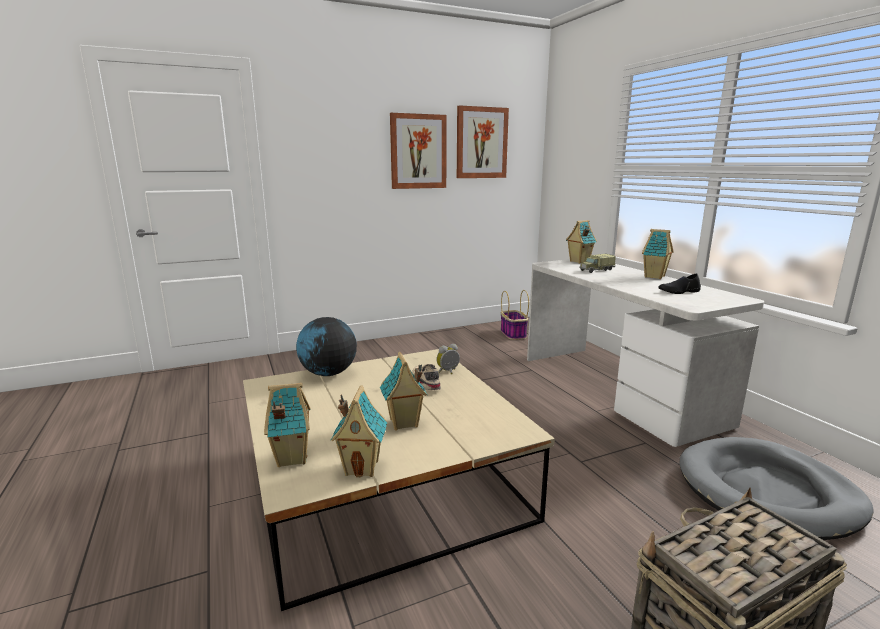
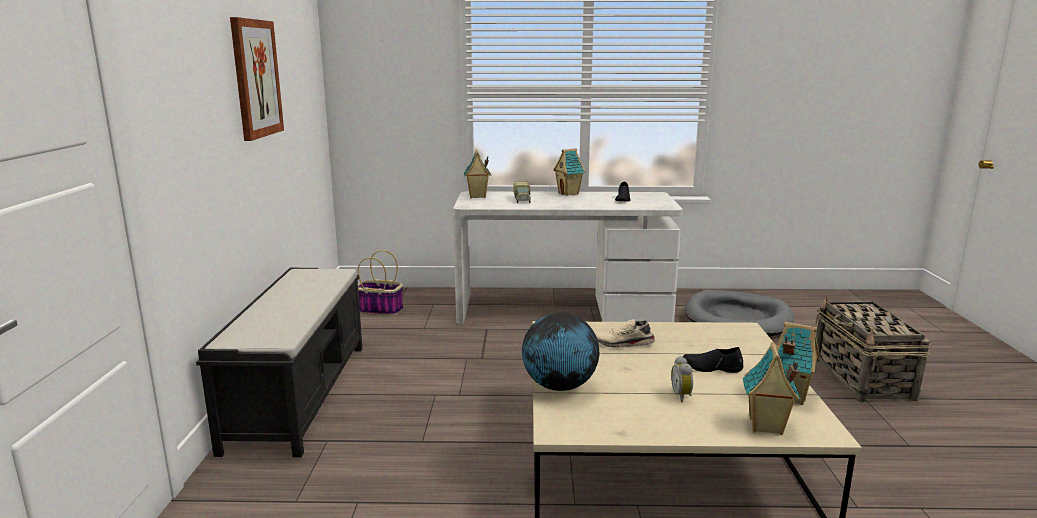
camera: 65 degrees left, 0 degrees up
(381, 347) = (299, 393): none -> black bench
(403, 423) = (711, 367): toy house -> black shoe
(448, 372) = (603, 330): alarm clock -> alarm clock (682, 396)
(481, 143) = (292, 61): picture -> none

